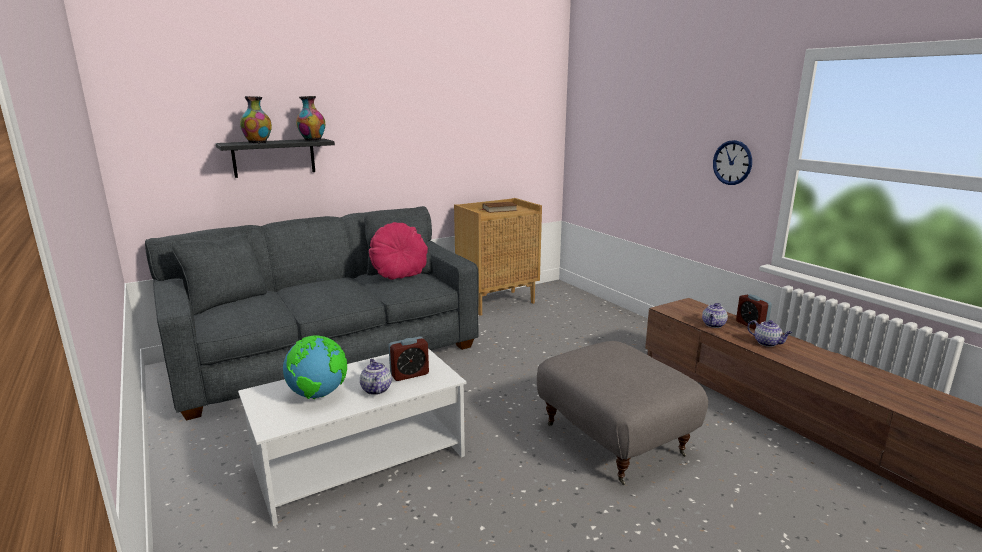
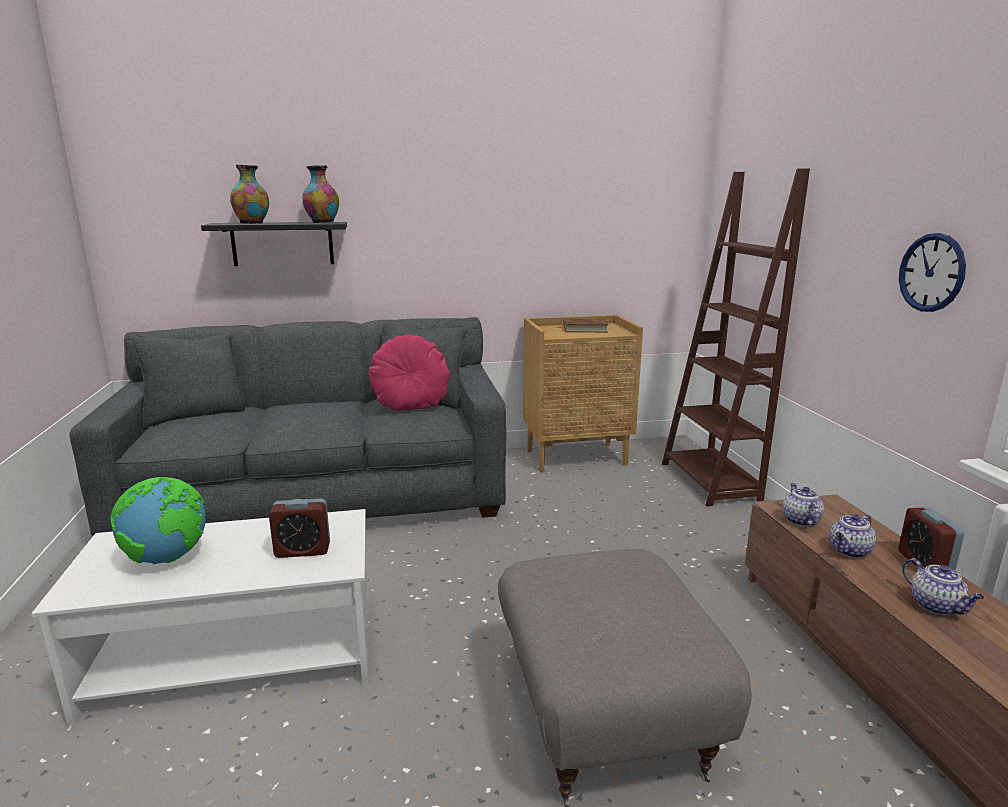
camera: 20 degrees right, 0 degrees up
(376, 389) = (240, 565): teapot -> teapot (799, 520)
(592, 306) = (710, 481): none -> brown bookcase

